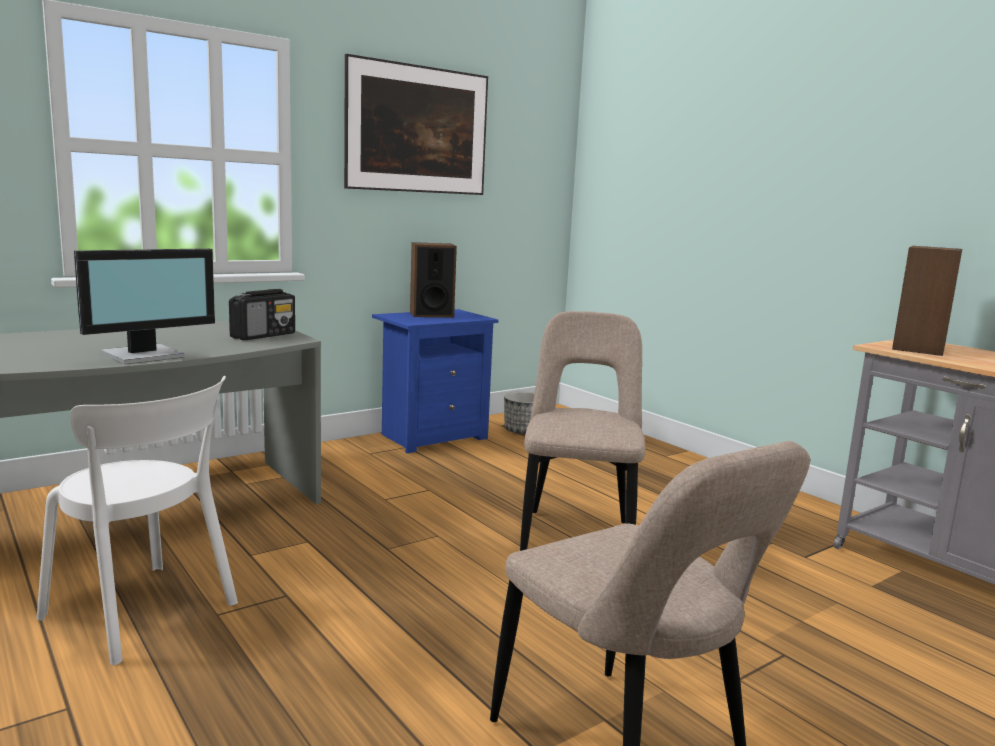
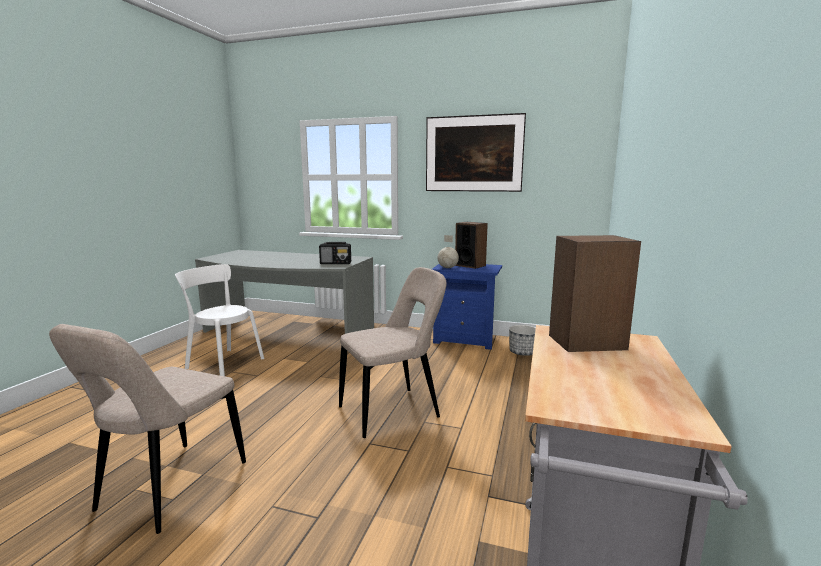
camera: 55 degrees right, 0 degrees up
(145, 355) = (271, 264): monitor -> none
(145, 613) = (223, 362): white chair -> white chair turned 120 degrees clockwise
(421, 321) = (447, 268): none -> globe

